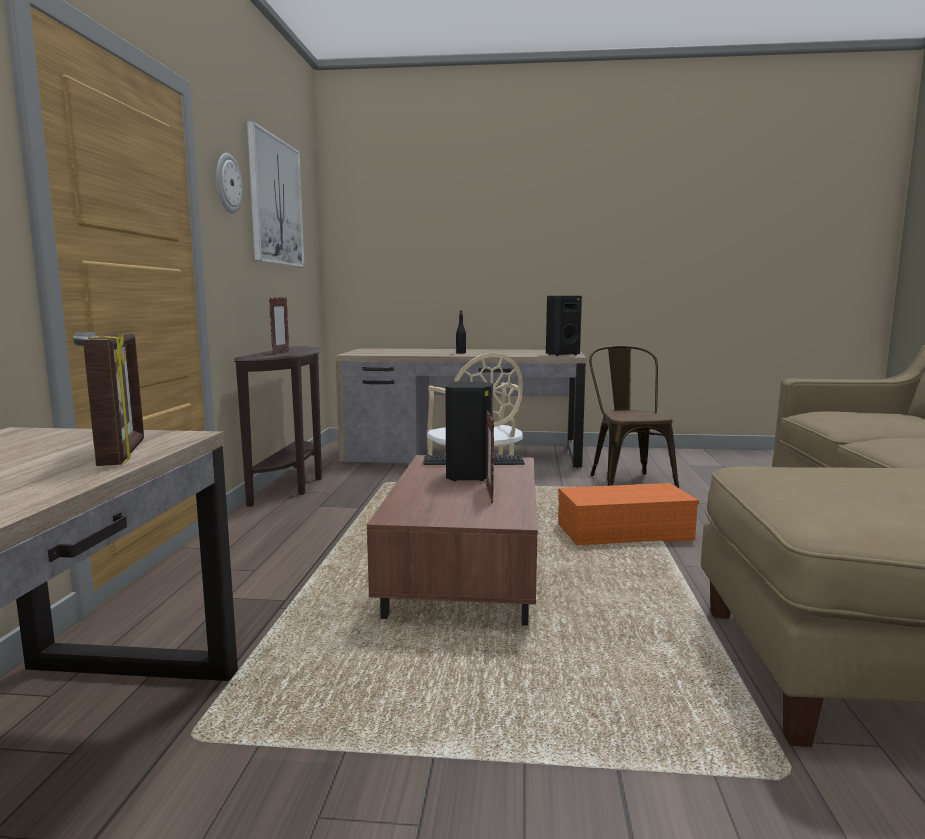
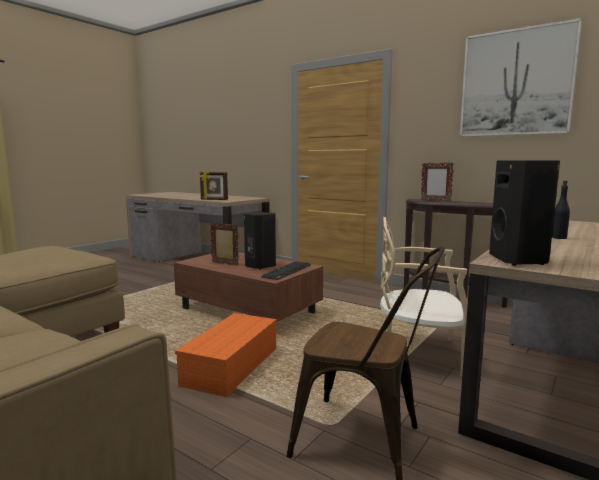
camera: 120 degrees right, 0 degrees up
(227, 183) = (428, 91): wall clock -> none

